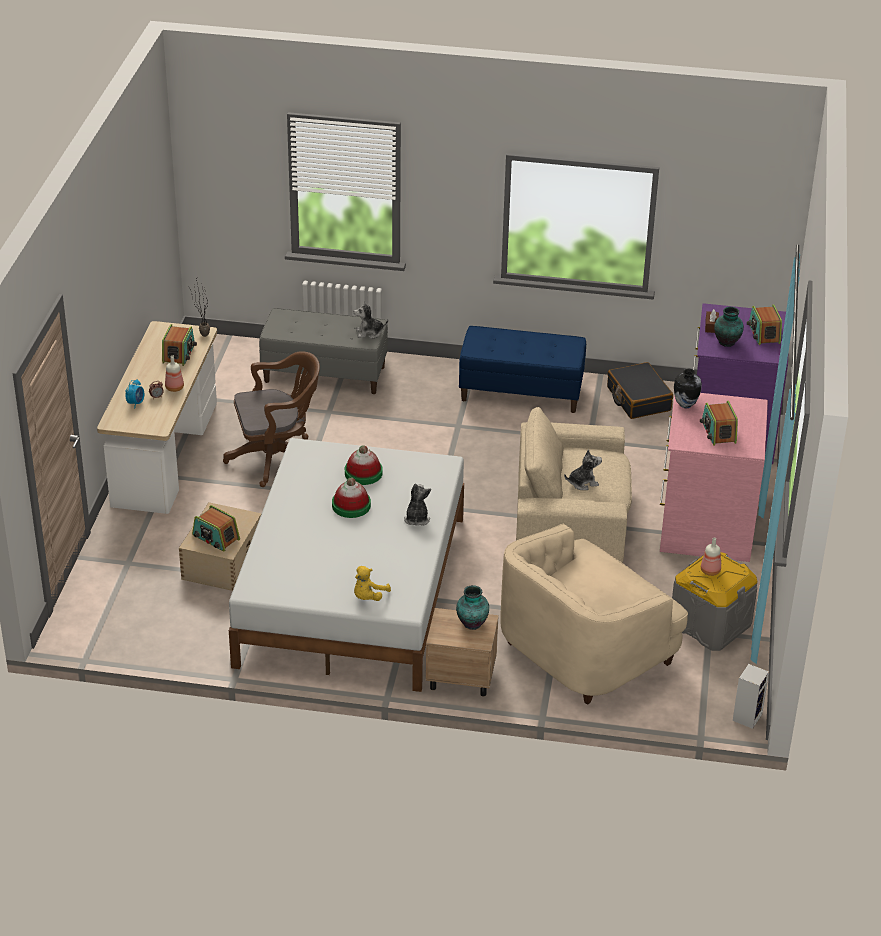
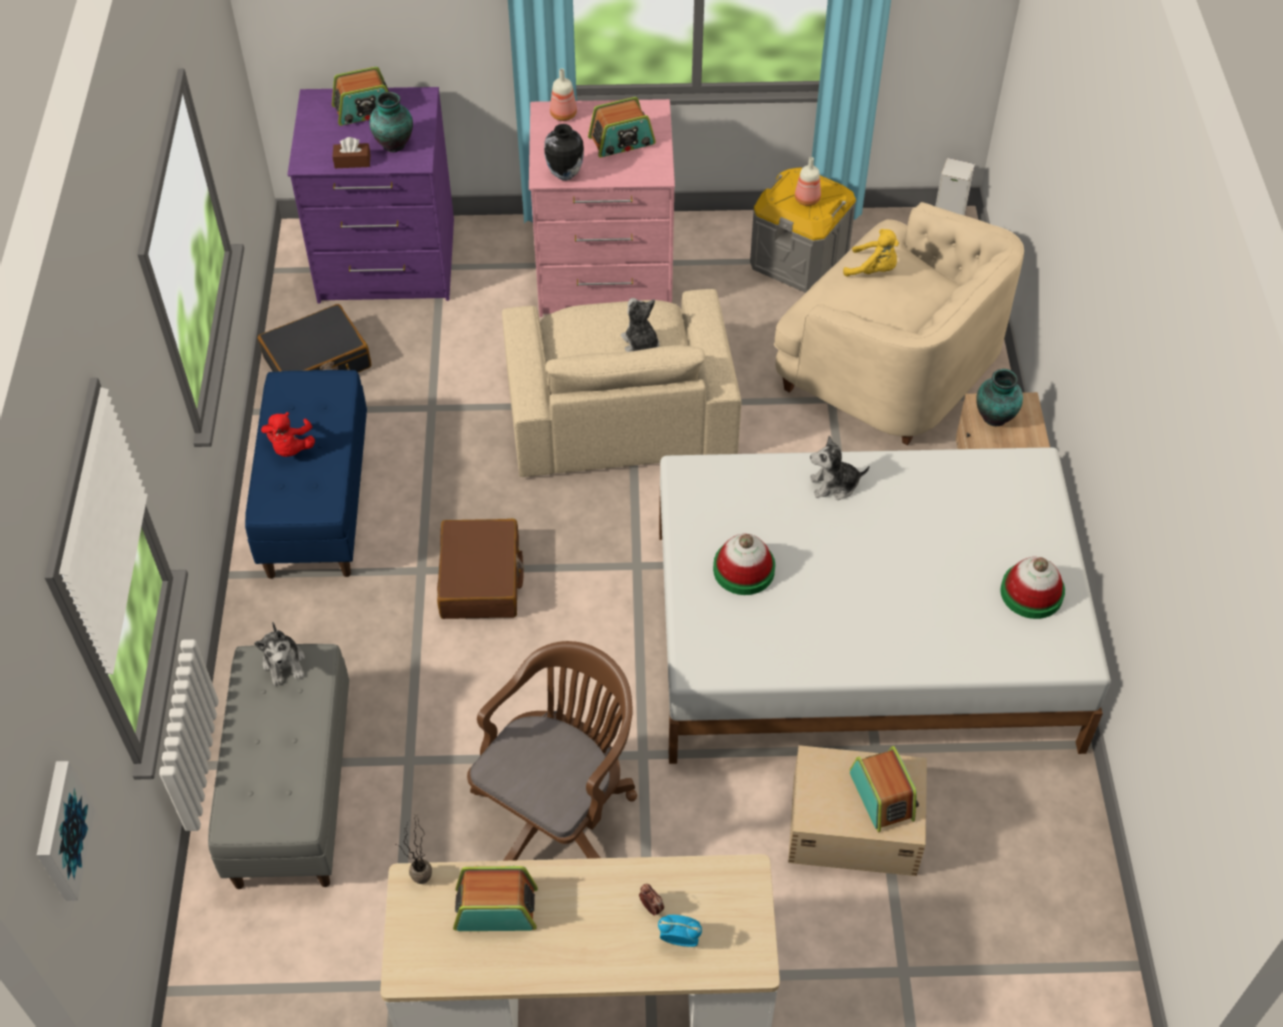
camera: 100 degrees left, 15 degrees up
(174, 387) = (612, 884): bottle -> bottle (562, 115)
(210, 169) = (60, 831): none -> picture
(215, 538) = (882, 795): radio -> radio turned 45 degrees counterclockwise
(277, 458) = (559, 810): brown office chair -> brown office chair turned 60 degrees clockwise
(351, 505) = (830, 570): hat -> hat (1031, 593)
(368, 597) = (1030, 511): yellow plush toy -> yellow plush toy (873, 270)
(445, 446) = (481, 579): none -> brown suitcase
(521, 342) = (290, 448): none -> red plush toy

